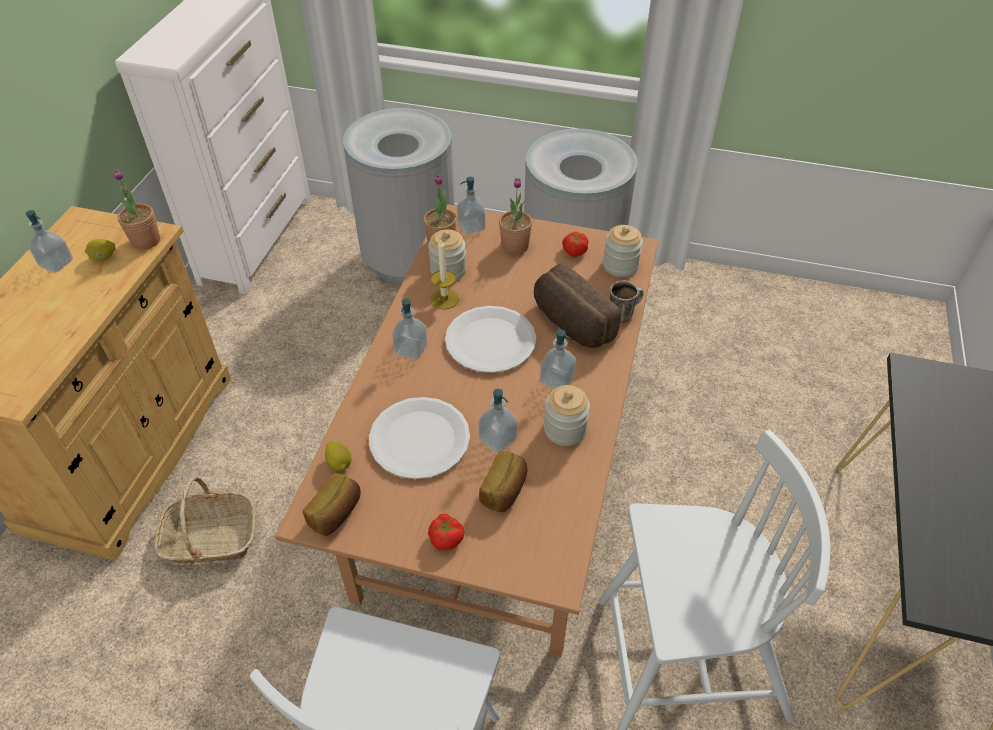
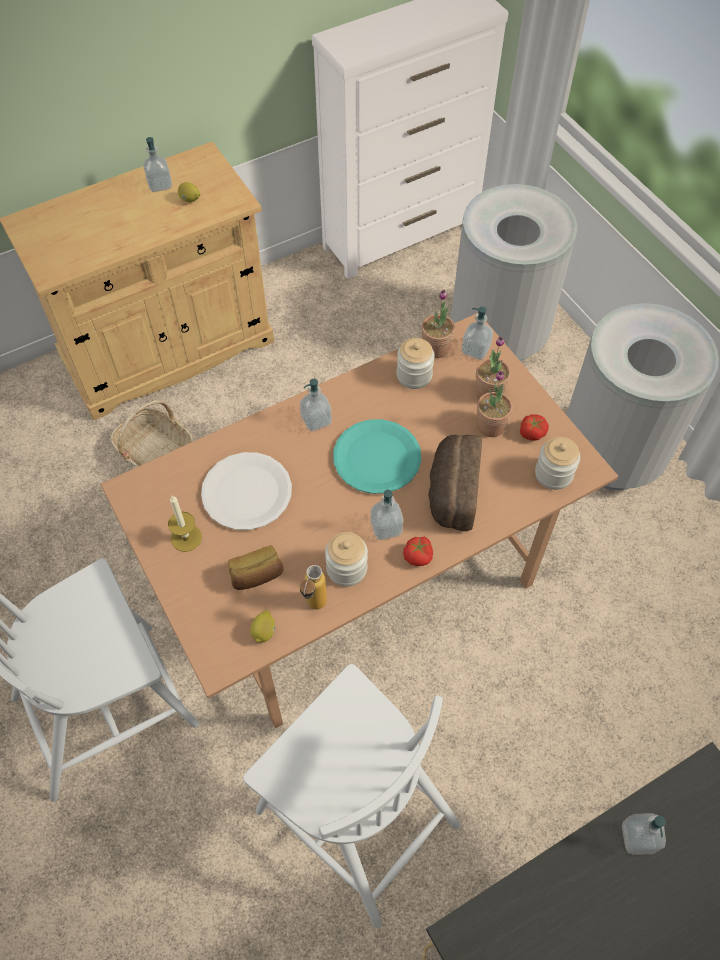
camera: 45 degrees right, 10 degrees up
(146, 241) = (227, 203): potted plant -> potted plant (490, 426)
(336, 513) = (145, 500): bread -> none
(339, 463) = (183, 467): lemon -> lemon (264, 632)
(444, 299) = (384, 397): candle -> candle (186, 538)
(446, 538) = (187, 574): tomato -> tomato (418, 556)
(490, 341) = (376, 458): white plate -> turquoise plate
(497, 439) = (294, 536): soap dispenser -> soap dispenser (638, 837)
(577, 475) = (314, 608): none -> bottle
(623, 313) = (503, 516): mug -> none

